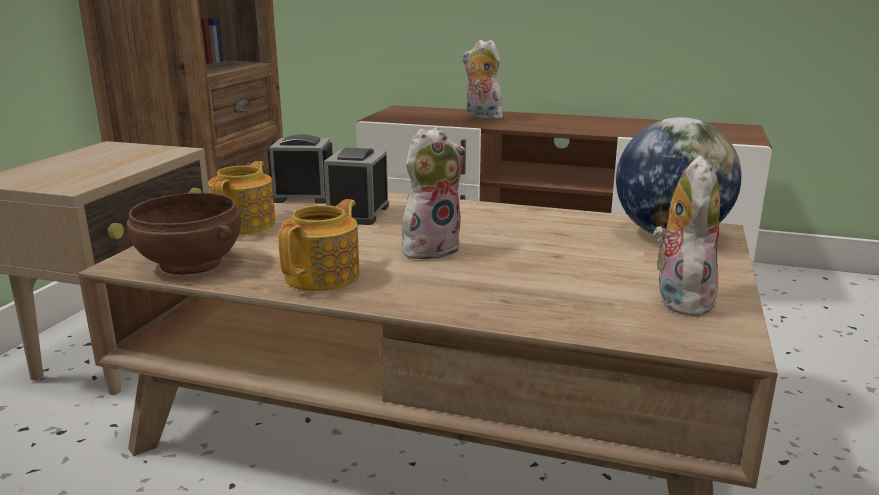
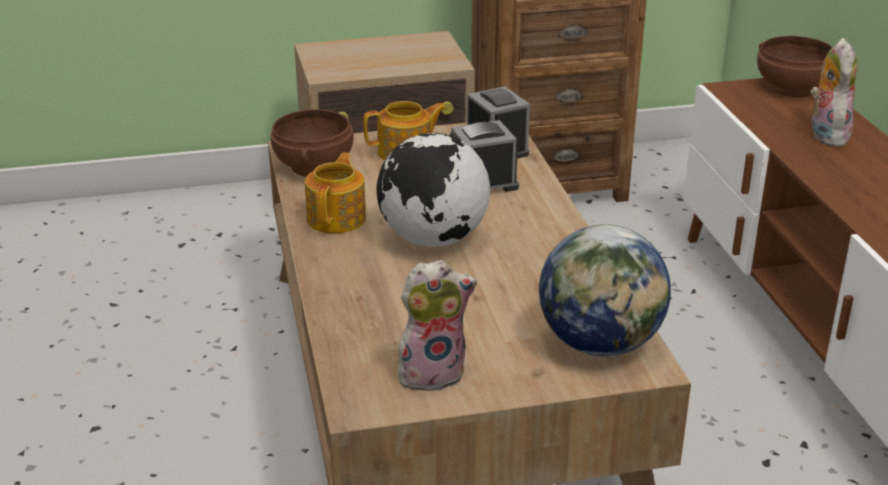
camera: 60 degrees right, 10 degrees up
(324, 276) = (337, 218): teapot -> teapot turned 75 degrees counterclockwise
(406, 110) = (792, 88): none -> brown bowl
(431, 249) = (433, 239): plush toy -> globe

